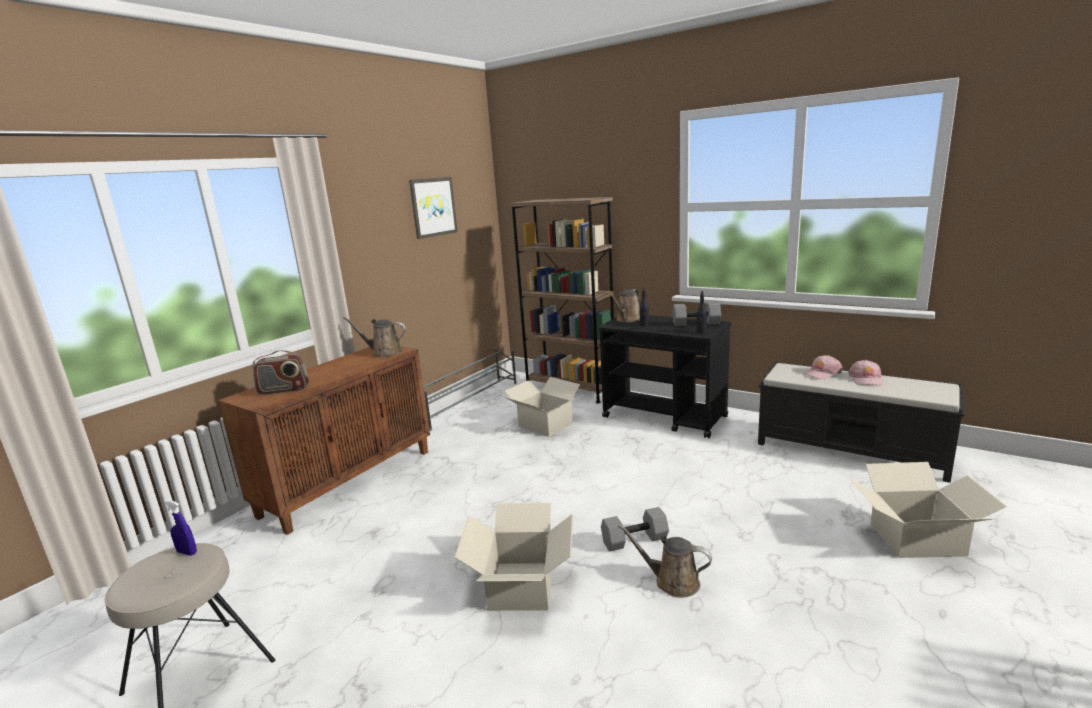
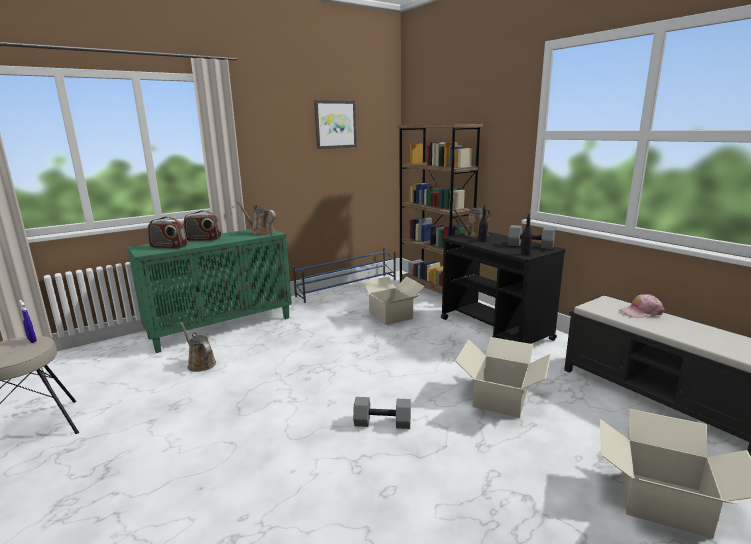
camera: 20 degrees right, 0 degrees up
(317, 373) = (203, 239): none -> radio
(349, 481) = (222, 327): brown cabinet -> green cabinet
(468, 402) = (348, 288): grey shoe rack -> blue shoe rack
(520, 586) = (267, 432): cardboard box -> cardboard box (499, 398)
(672, 581) = (384, 466): brown watering can -> brown watering can (200, 364)
(866, 379) = (684, 326): pink cap -> none

